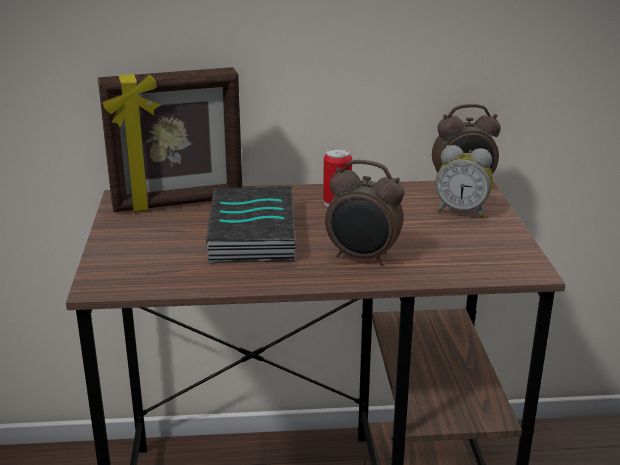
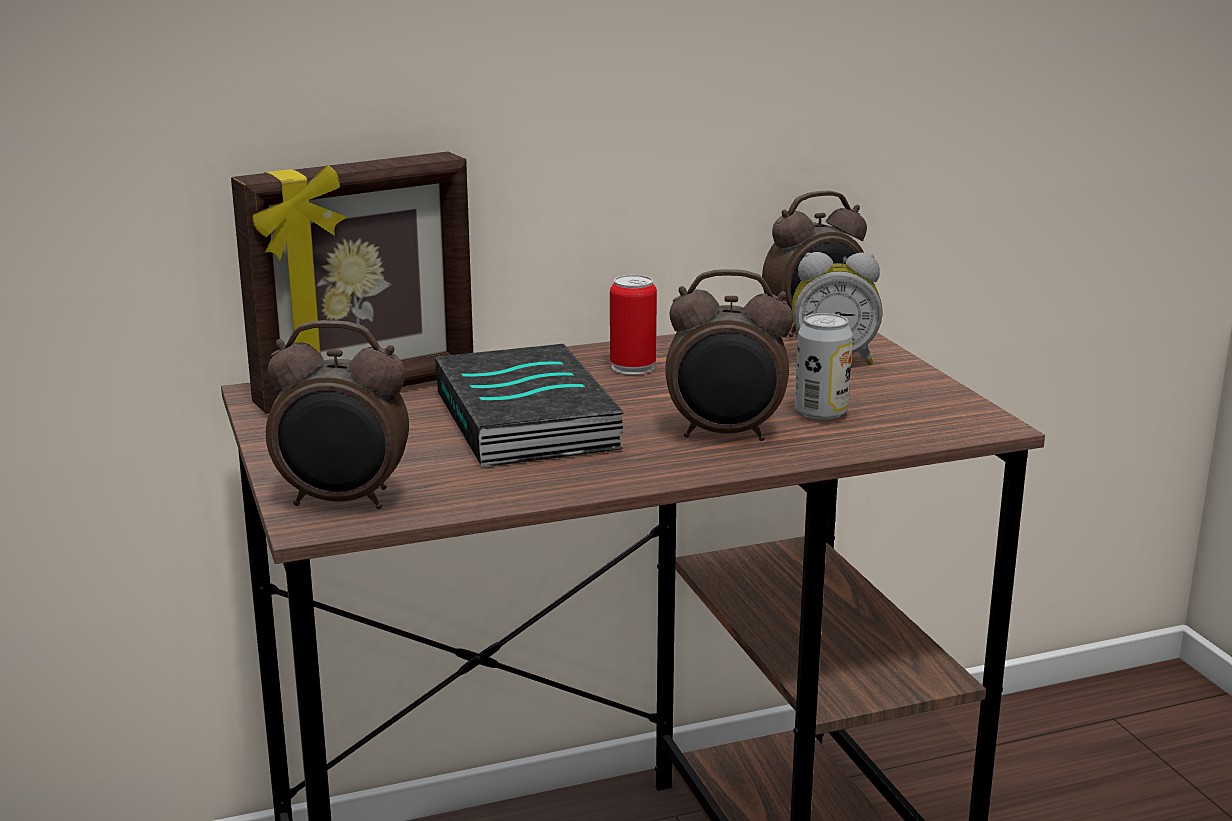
camera: 15 degrees left, 5 degrees down
(120, 276) = (343, 502): none -> alarm clock
(430, 249) = (821, 413): none -> can

